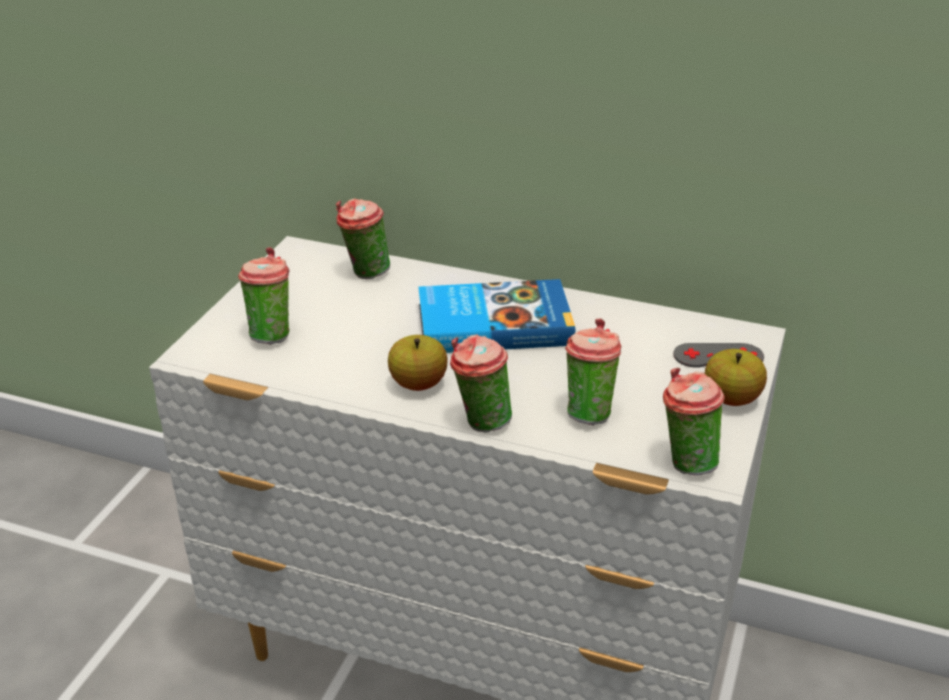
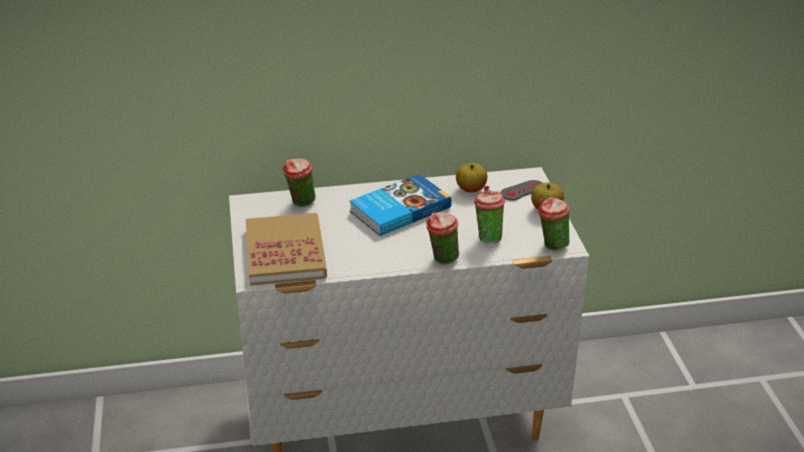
camera: 30 degrees left, 0 degrees up
(270, 334) = (285, 253): cup -> book
(418, 384) = (392, 252): apple -> apple (471, 189)

